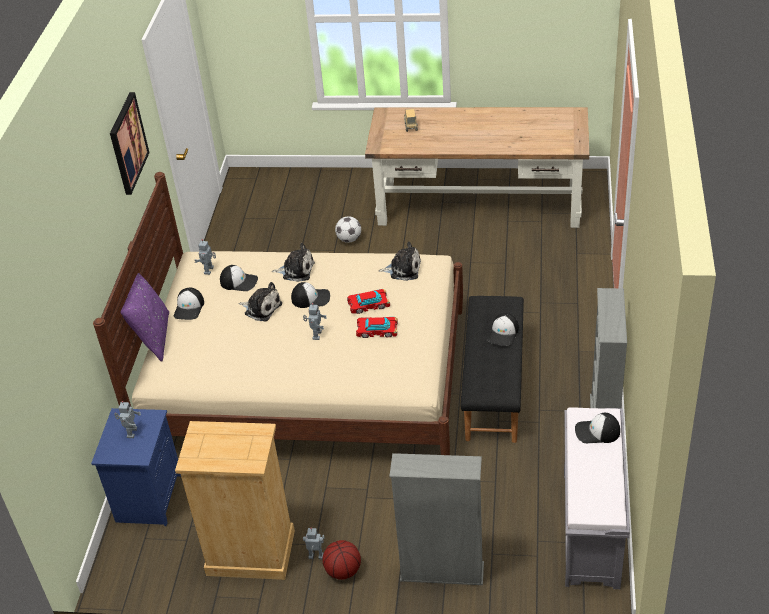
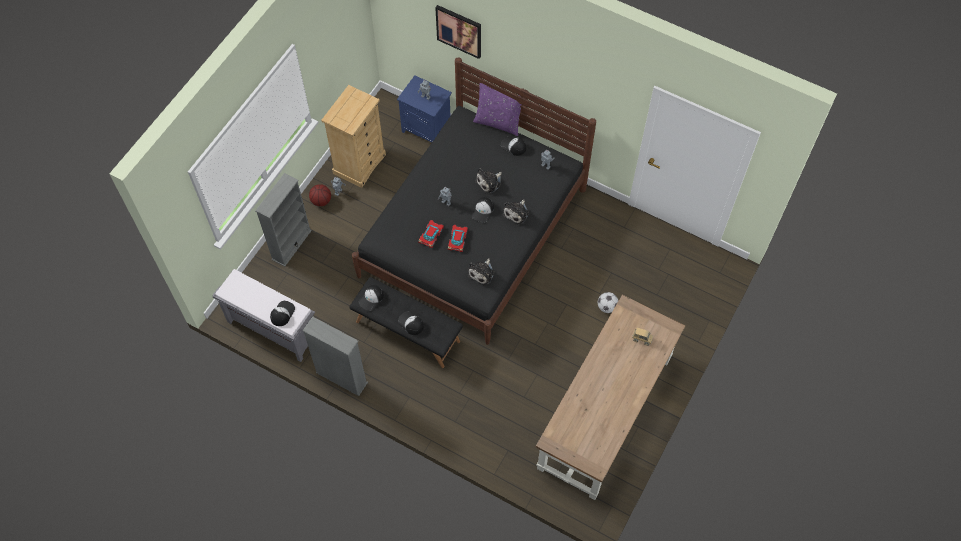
camera: 110 degrees right, 20 degrees up
(127, 143) = (580, 80): picture -> picture (459, 31)
(239, 281) = (523, 178): cap -> cap (371, 299)
(308, 381) = (473, 232): beige bed -> black bed

